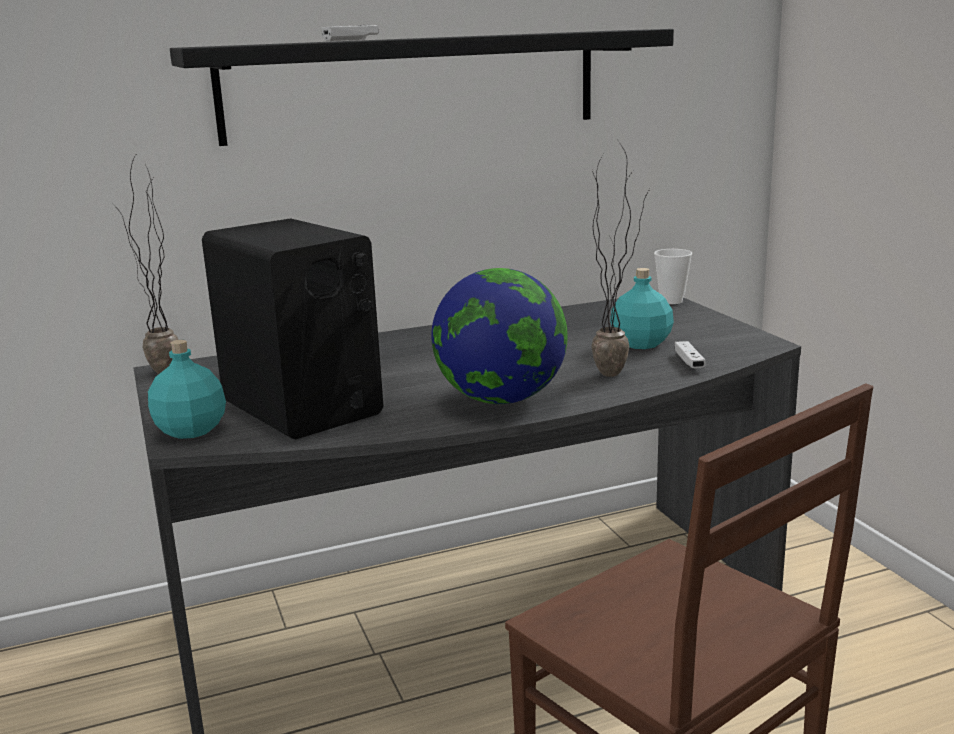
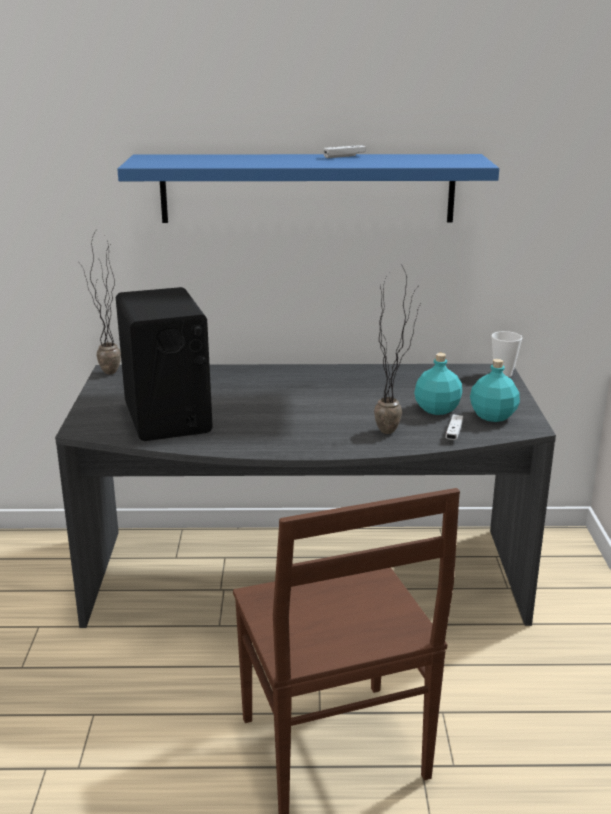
camera: 20 degrees right, 5 degrees up
(189, 430) = (91, 421): turquoise bottle -> turquoise bottle (492, 416)
(351, 40) = (245, 162): white game controller -> white game controller (344, 156)
(413, 85) = (307, 188): black shelf -> blue shelf
(501, 399) = (294, 437): globe -> none

